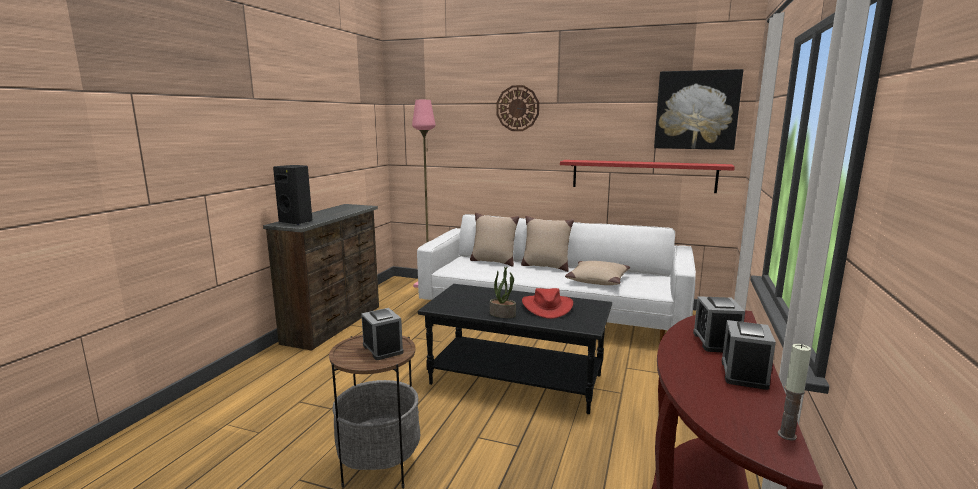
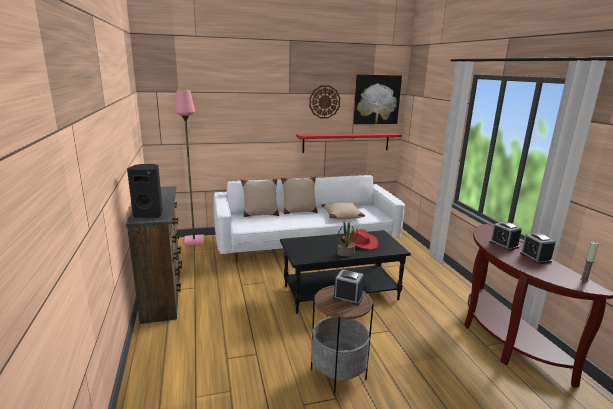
camera: 35 degrees left, 5 degrees up
(517, 108) = (260, 97): wall clock -> wall clock (324, 102)

